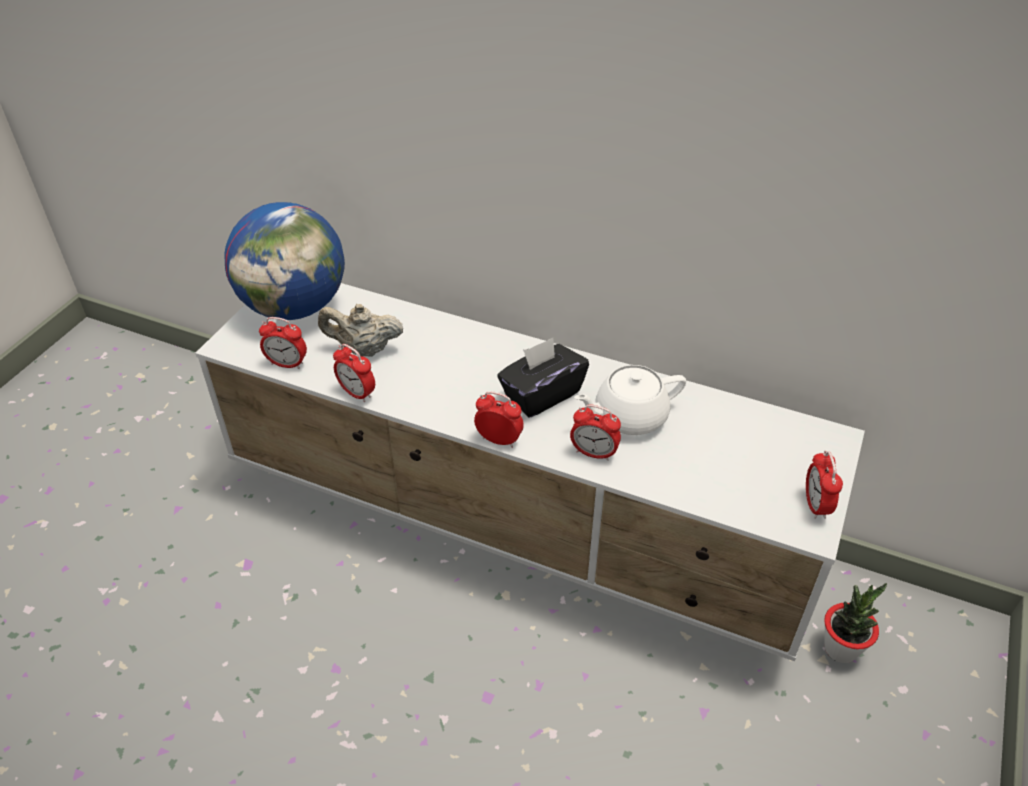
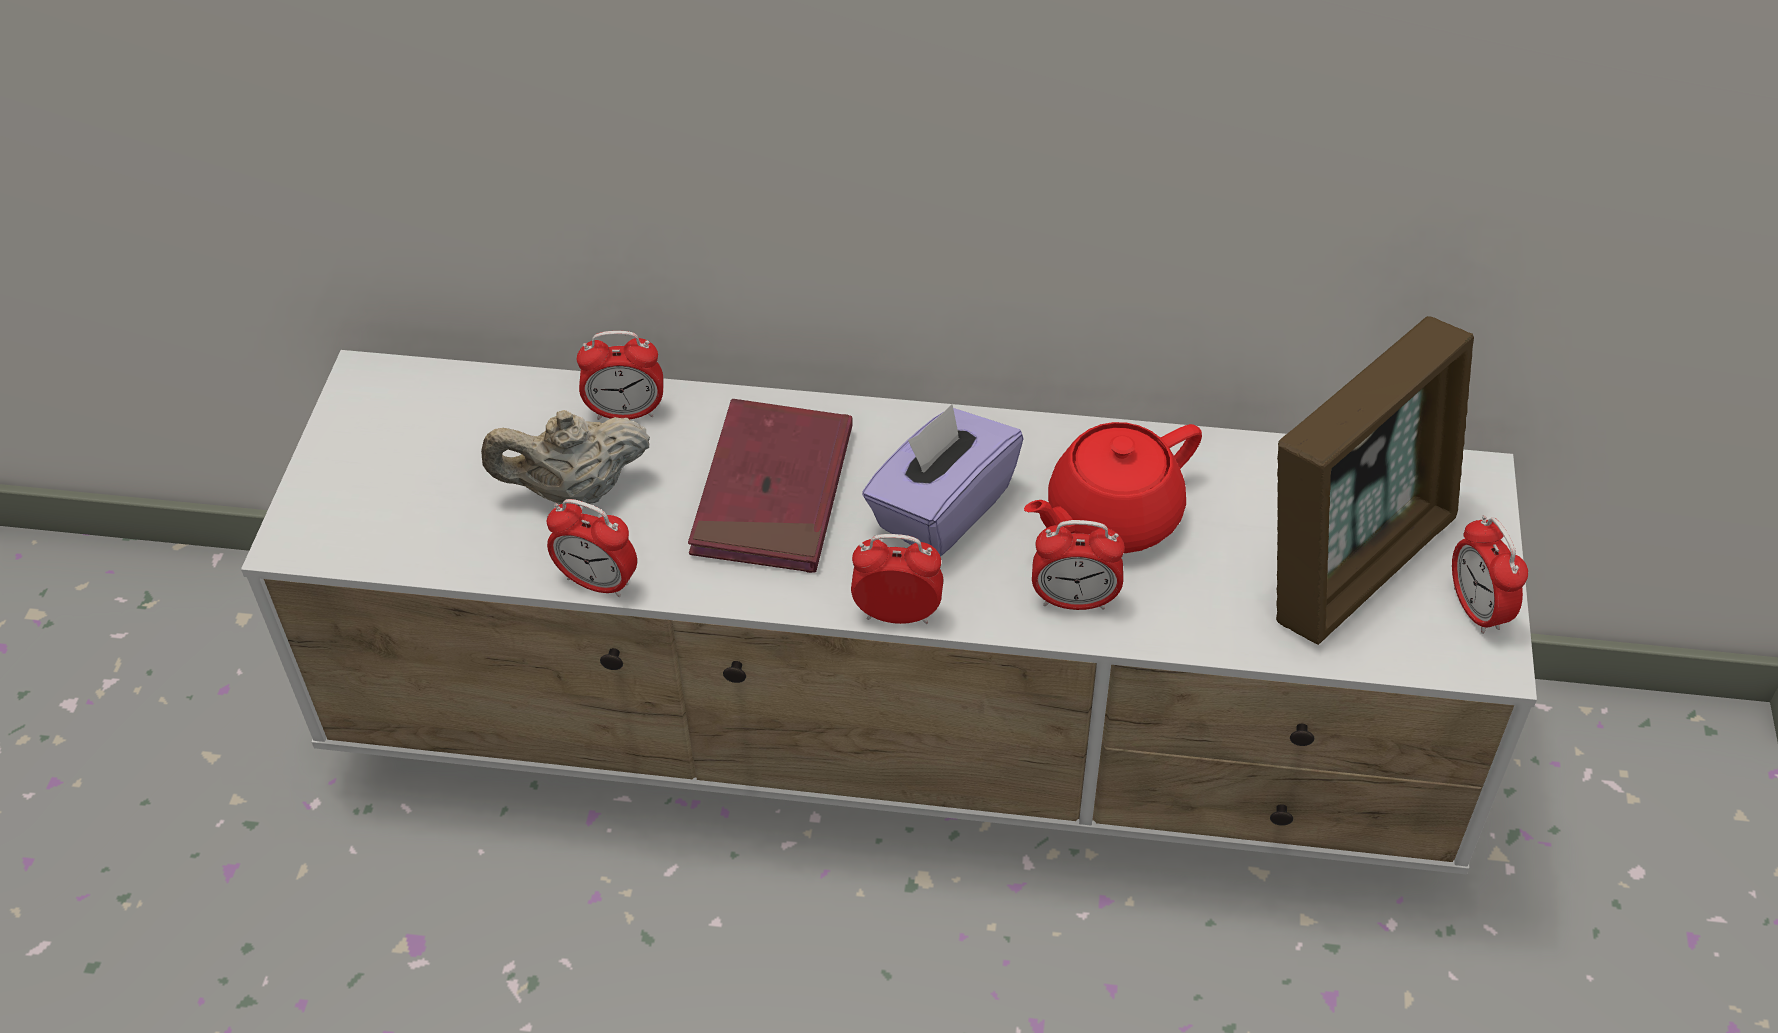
camera: 15 degrees left, 5 degrees up
(287, 364) = (437, 552): alarm clock -> alarm clock (626, 412)
(295, 307) = (402, 431): globe -> none
(460, 370) = (773, 492): none -> red book
(541, 394) = (941, 509): black tissue box -> purple tissue box
(629, 416) = (1110, 517): white teapot -> red teapot
(754, 465) = (1353, 560): none -> picture frame
(840, 649) = (1520, 829): potted plant -> none

